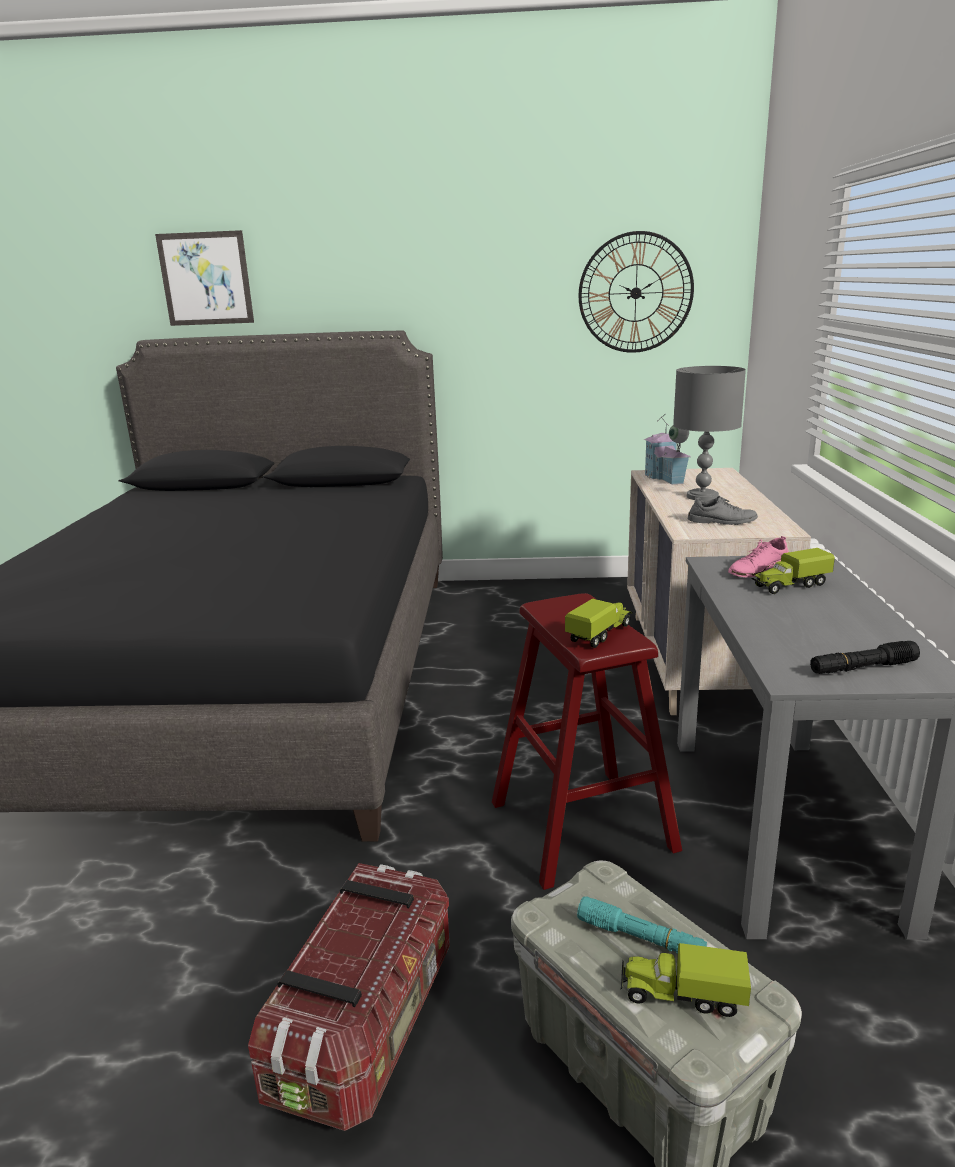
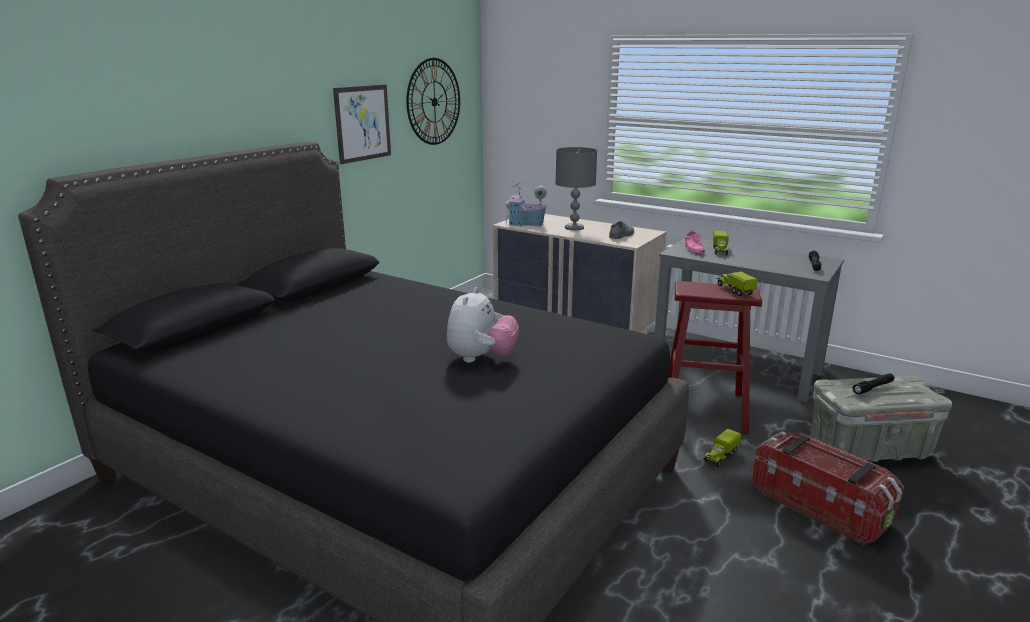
camera: 60 degrees left, 0 degrees up
(201, 570) = (481, 358): none -> plush toy
(206, 279) = (115, 100): picture -> picture (363, 123)
(640, 938) = (873, 388): turquoise flashlight -> black flashlight
(682, 995) = (906, 390): toy truck -> toy truck (720, 456)

